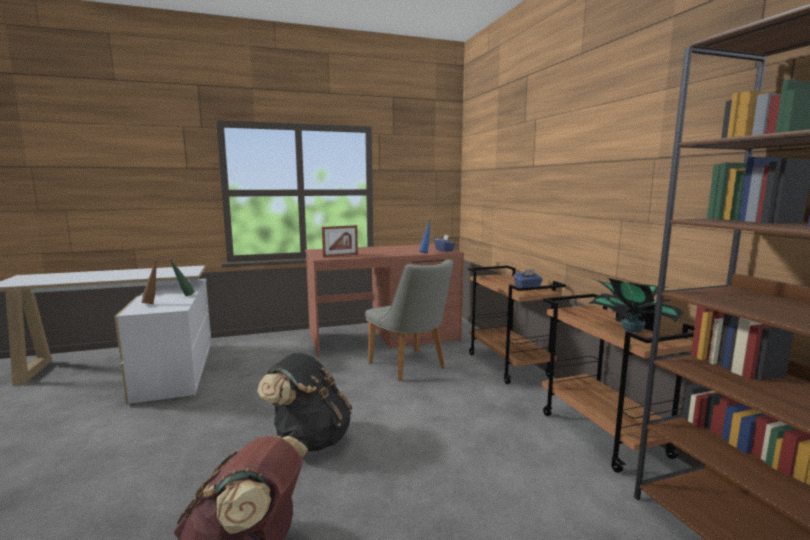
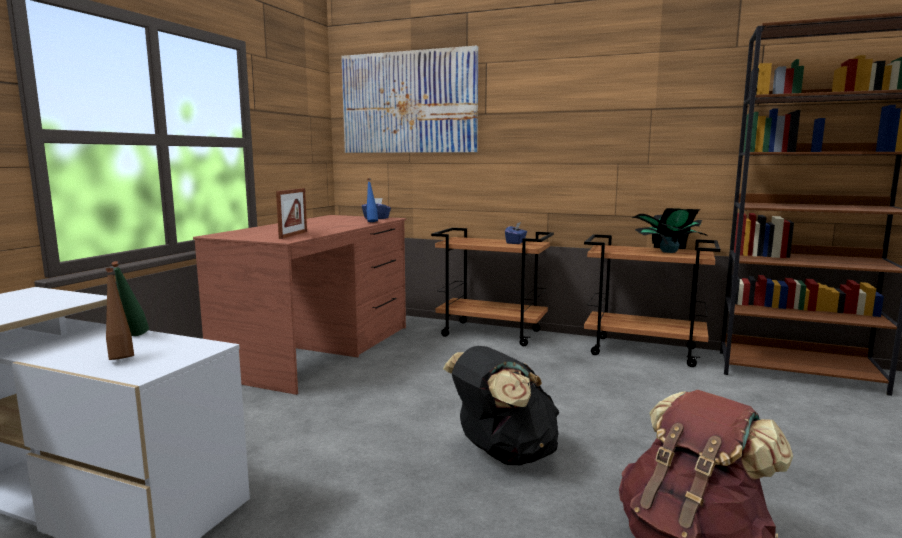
camera: 50 degrees left, 0 degrees up
(411, 367) = (423, 364): grey chair -> none
(493, 158) = (408, 102): none -> picture

